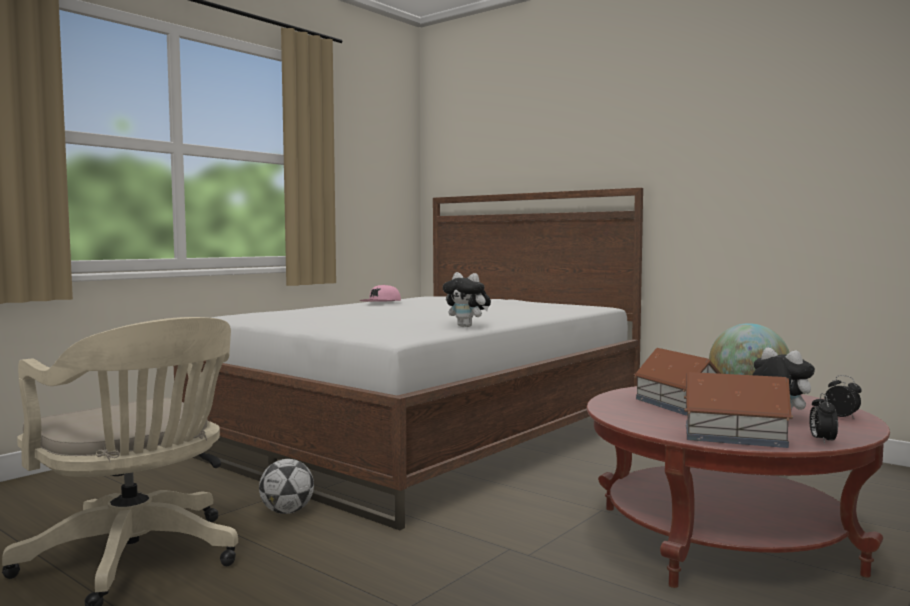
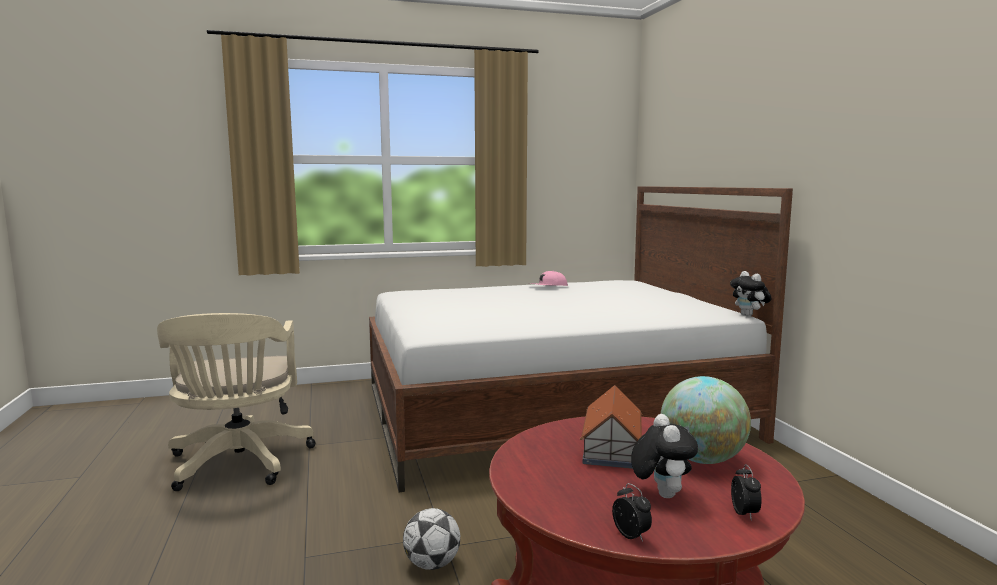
camera: 35 degrees right, 5 degrees up
(287, 512) = (359, 453): football -> football (432, 564)
(467, 326) = (516, 329): plush toy -> plush toy (749, 316)
(735, 436) = (562, 502): toy house -> none
(822, 440) = (632, 536): alarm clock -> alarm clock turned 105 degrees clockwise

